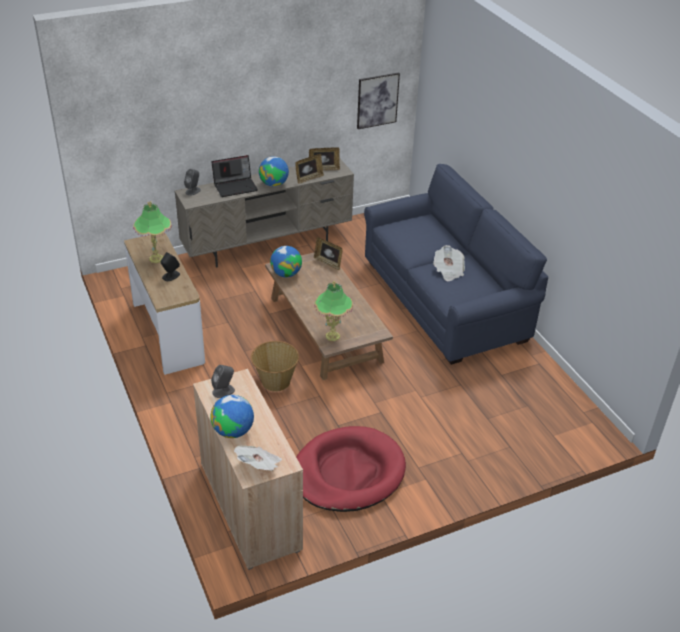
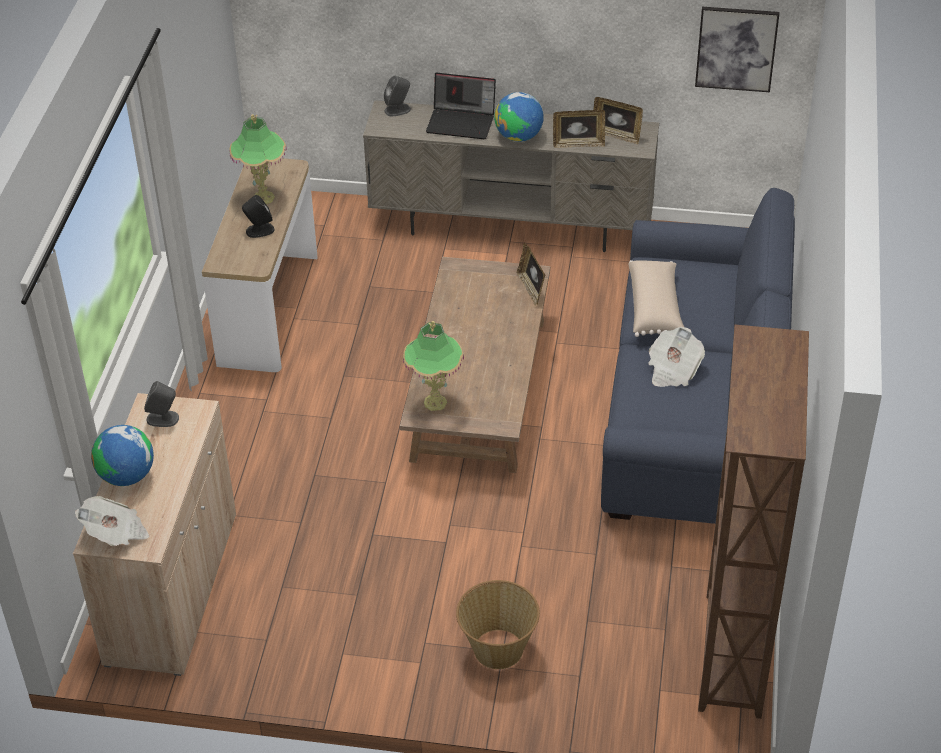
camera: 35 degrees right, 5 degrees up
(275, 381) = (346, 436): basket -> basket (498, 648)
(286, 274) = (457, 283): globe -> none
(348, 473) = (327, 605): red dog bed -> none
(410, 246) = (655, 308): none -> beige pillow
(568, 404) = (731, 655): none -> brown bookcase

